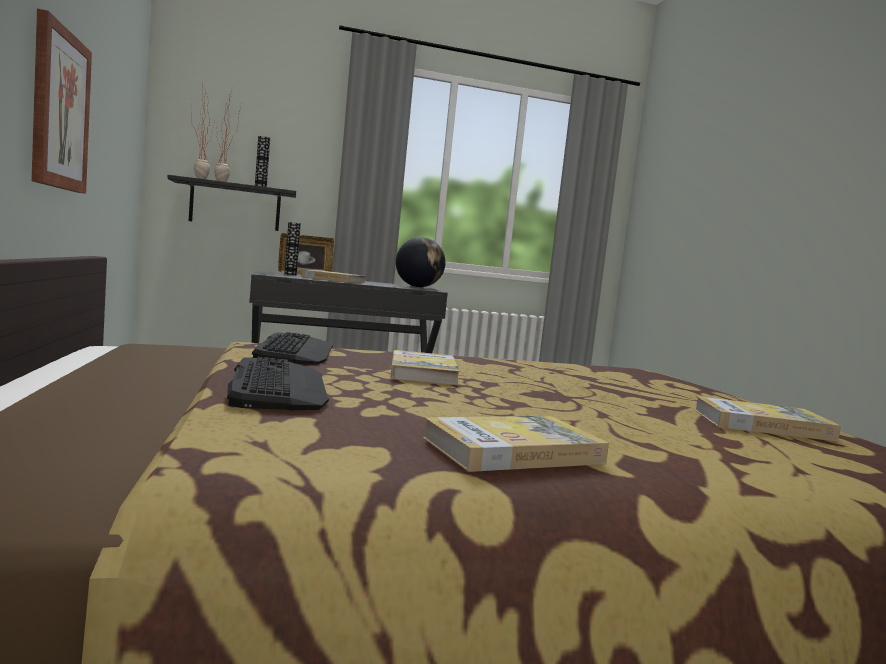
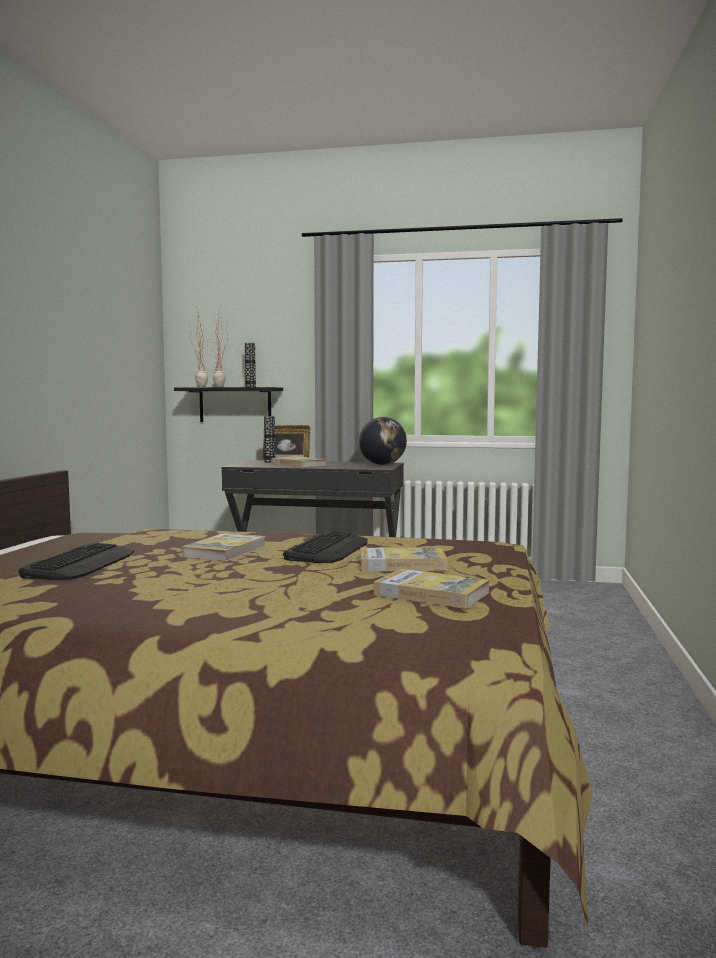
camera: 25 degrees right, 0 degrees up
(59, 110) = (45, 367): picture -> none
(294, 351) = (162, 536): keyboard -> keyboard (328, 549)
(513, 450) = (135, 607): book -> book (402, 564)

